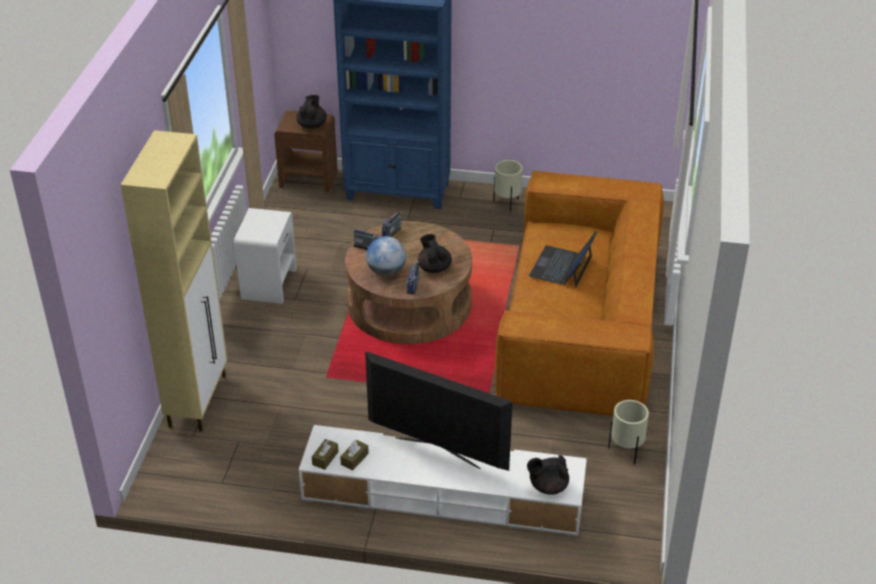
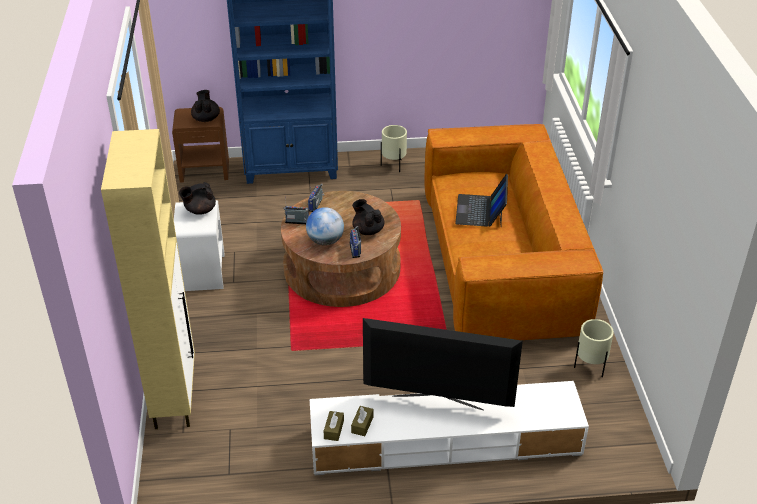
camera: 15 degrees left, 0 degrees up
(547, 486) = (551, 414): black teapot -> black teapot (199, 210)

